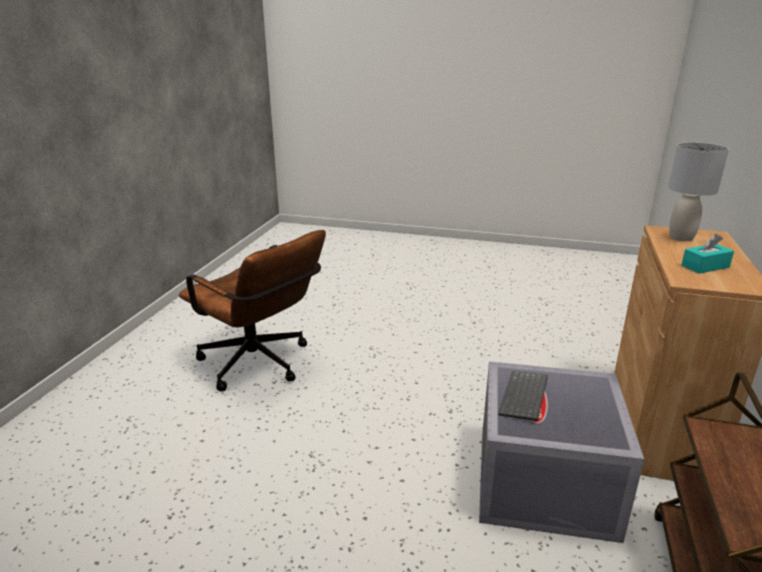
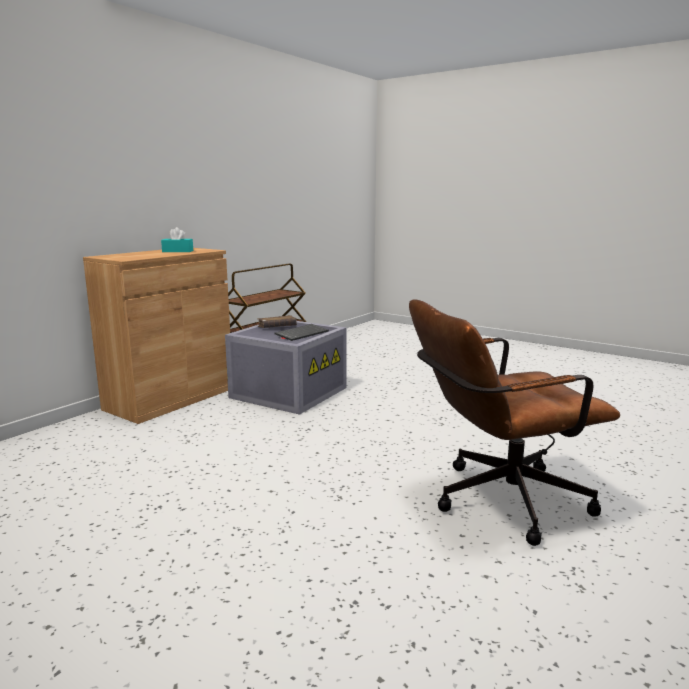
camera: 160 degrees left, 10 degrees down
(260, 366) = (497, 501): brown office chair -> brown office chair turned 75 degrees counterclockwise
(586, 412) = (277, 327): none -> brown book
(680, 237) = (131, 256): grey table lamp -> none

